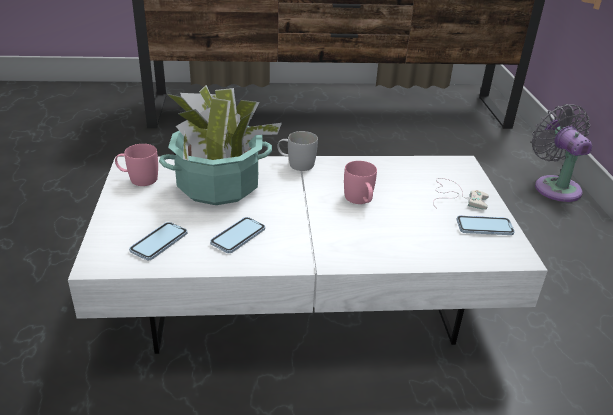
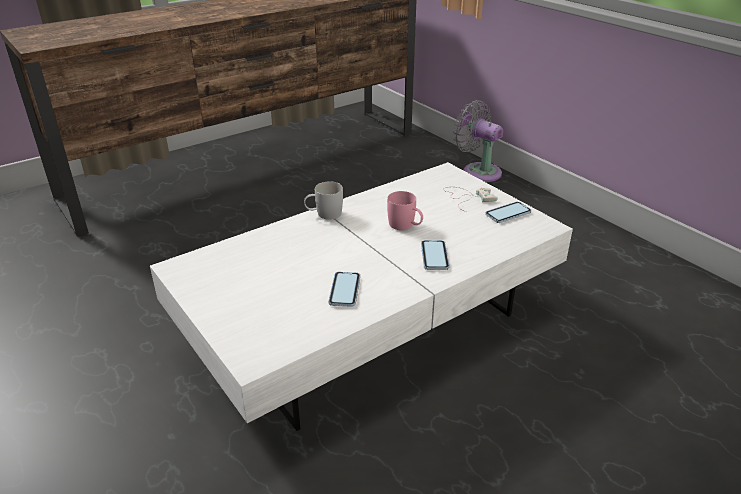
camera: 30 degrees left, 0 degrees up
(138, 179) = (199, 277): pink mug -> none
(159, 242) = (285, 322): phone -> phone (434, 256)
(218, 186) = (280, 256): potted plant -> none

